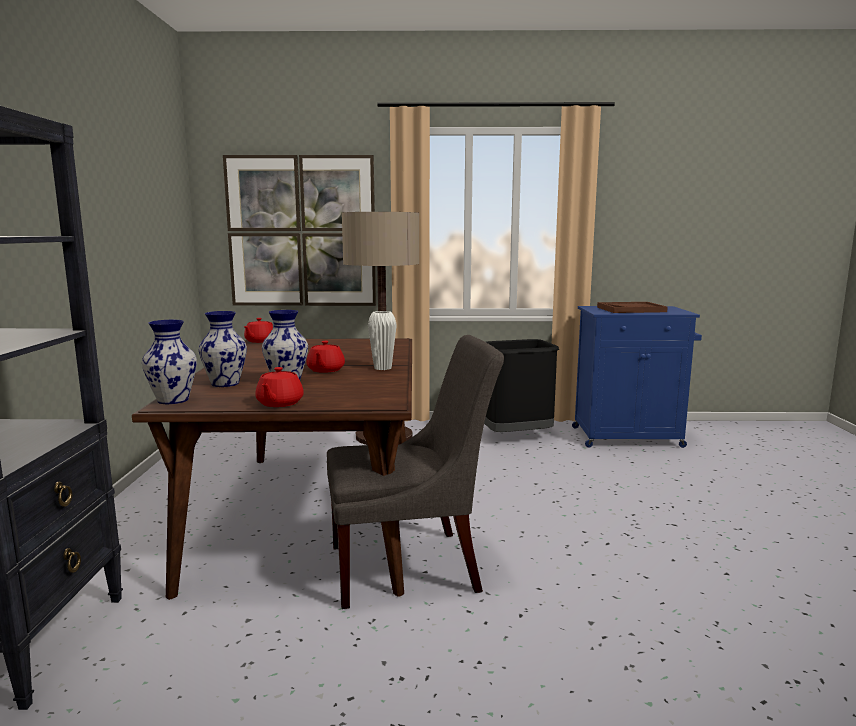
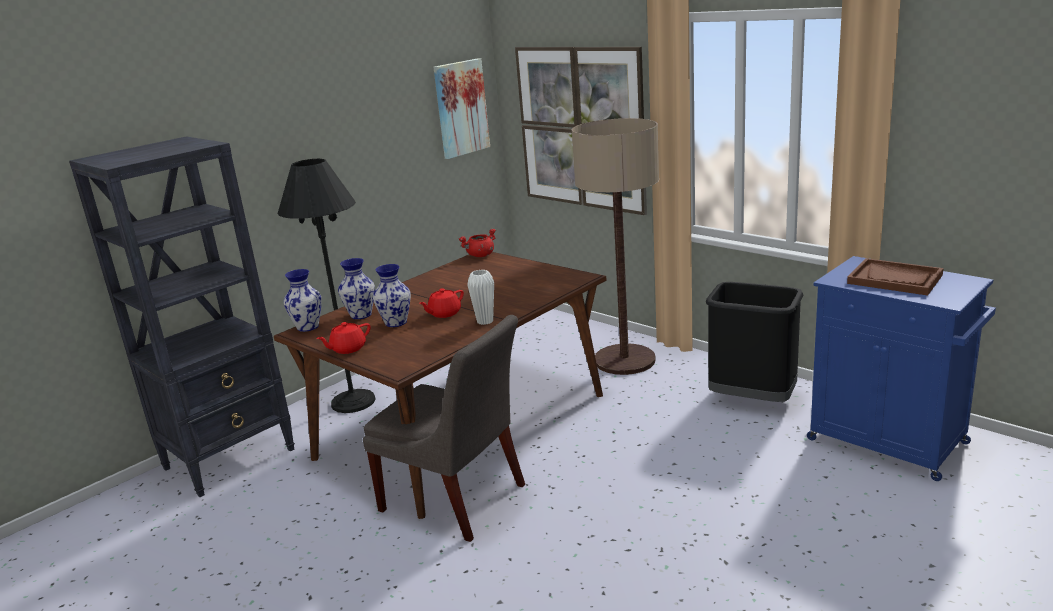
camera: 45 degrees right, 10 degrees up
(139, 532) = (353, 402): none -> black floor lamp
(171, 207) = (461, 108): none -> picture
(259, 341) = (480, 255): red teapot -> red cooking pot

